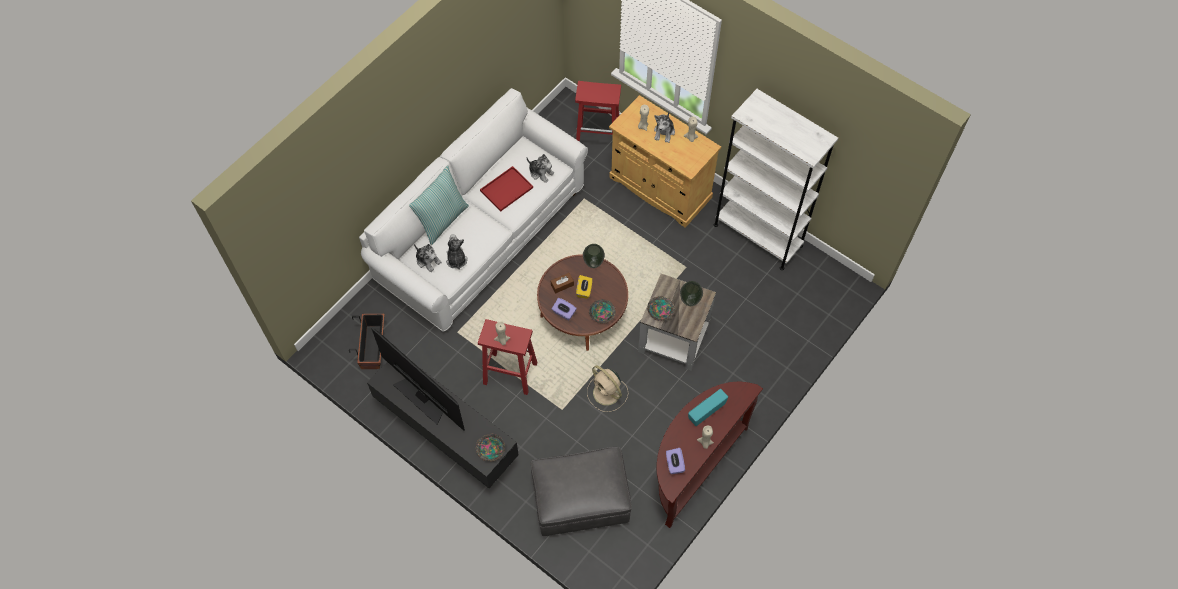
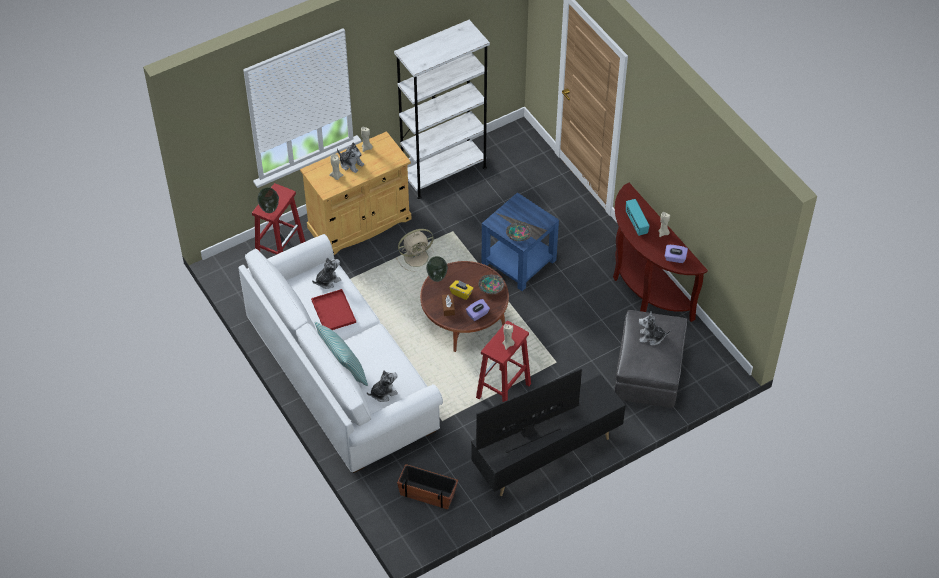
camera: 70 degrees left, 10 degrees down
(456, 259) = (393, 370): plush toy -> plush toy (651, 337)
(490, 449) = (600, 395): bowl -> none
(607, 393) = (554, 325): beige fan -> beige fan (417, 257)
(674, 338) = (520, 261): grey side table -> blue side table
(690, 301) = (519, 212): vase -> vase (270, 209)

